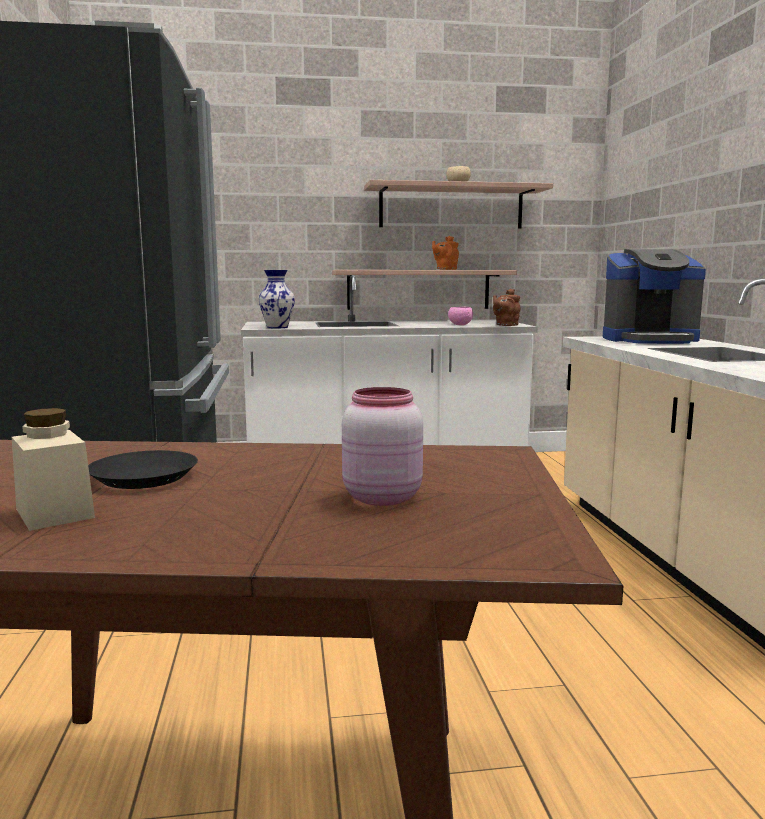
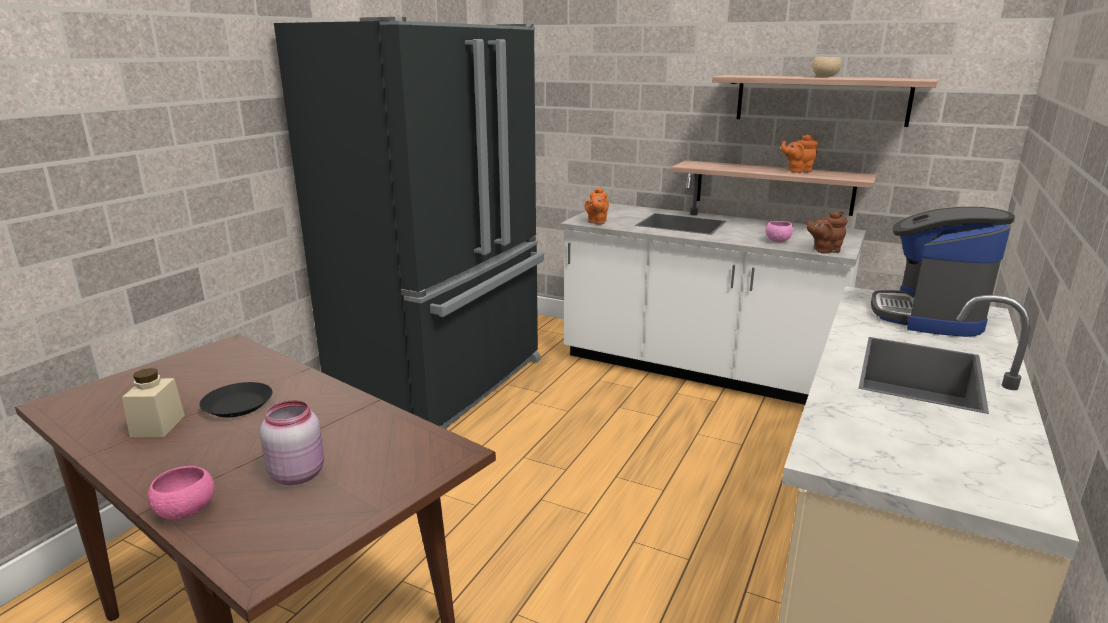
camera: 35 degrees right, 10 degrees up
(277, 327) = (596, 222): vase -> orange teapot
(321, 552) = (186, 511): none -> pink bowl
(649, 340) = (928, 316): coffee machine -> coffee machine turned 75 degrees clockwise

